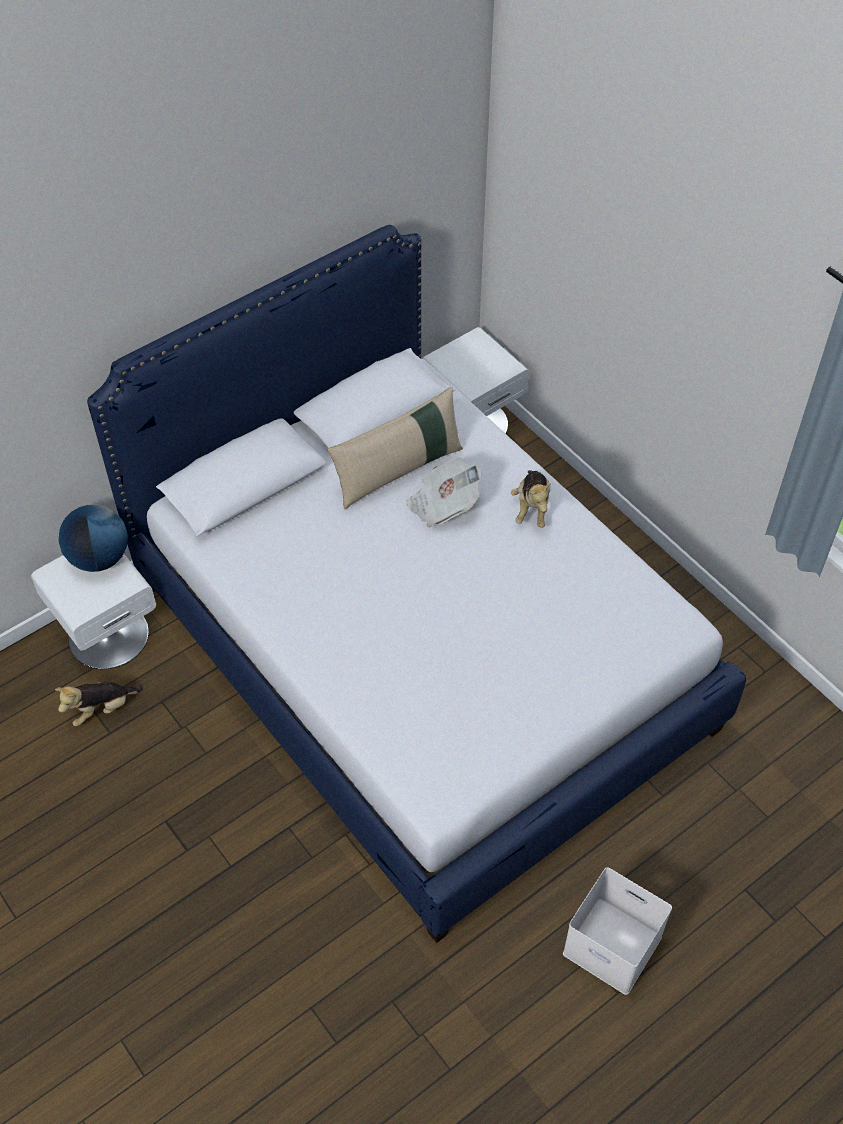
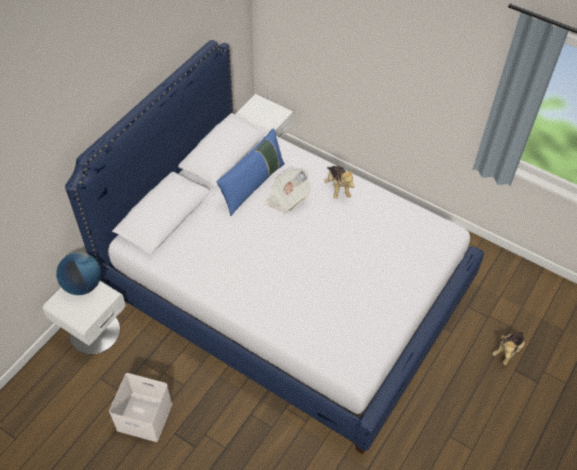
camera: 20 degrees left, 0 degrees up
(102, 709) = (108, 378): plush toy -> plush toy (508, 351)
(398, 470) = (252, 185): beige pillow -> blue pillow
(614, 944) = (460, 423): white storage box -> white storage box (146, 416)

